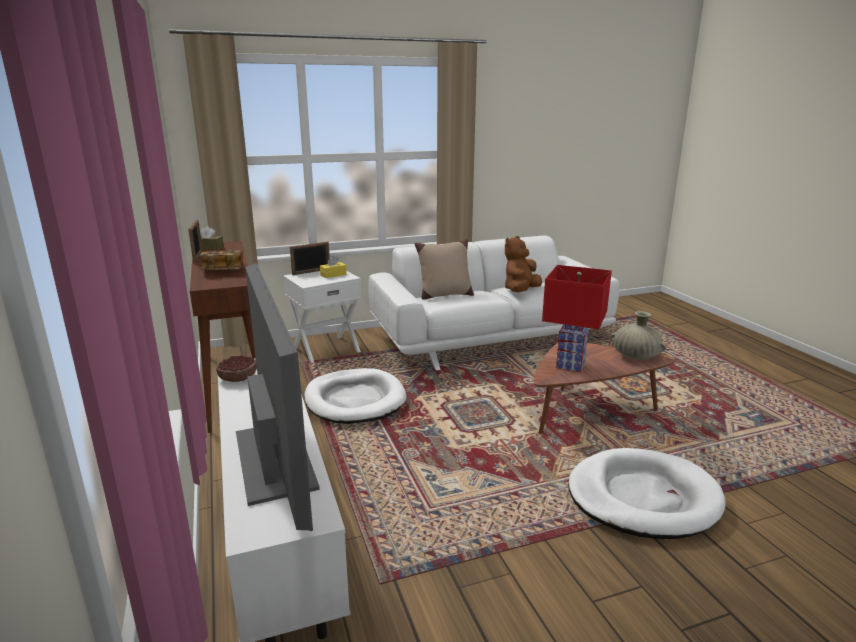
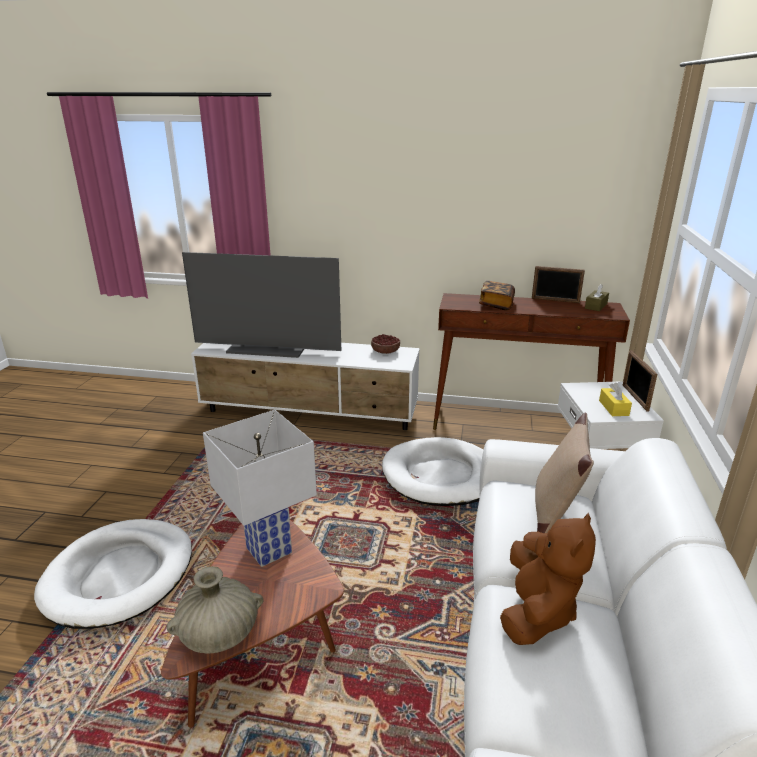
camera: 120 degrees right, 5 degrees up
(521, 291) = (537, 611): brown plush toy -> brown plush toy turned 45 degrees clockwise
(571, 365) = (268, 551): red table lamp -> white table lamp

